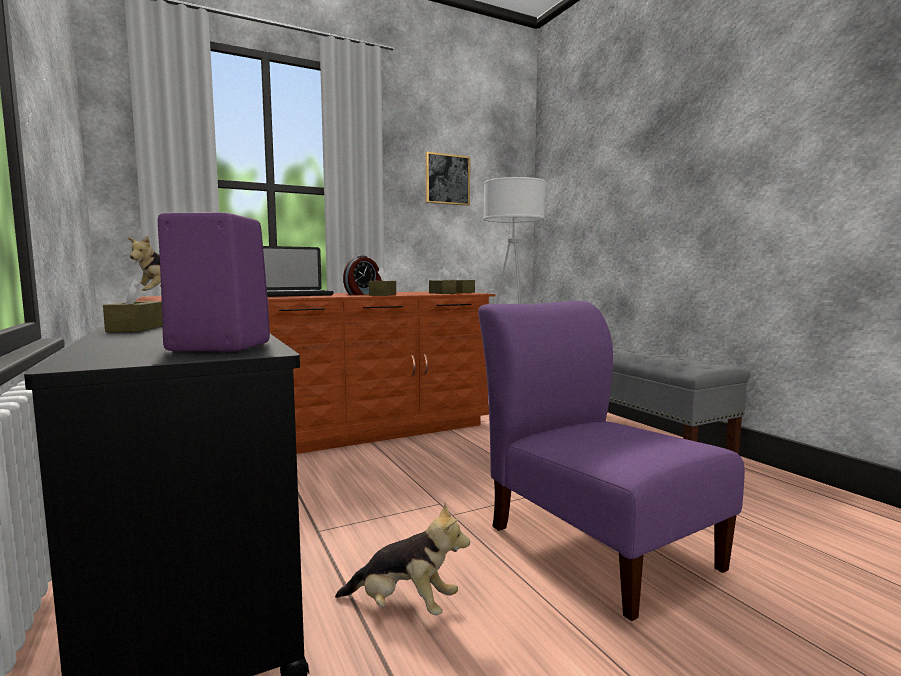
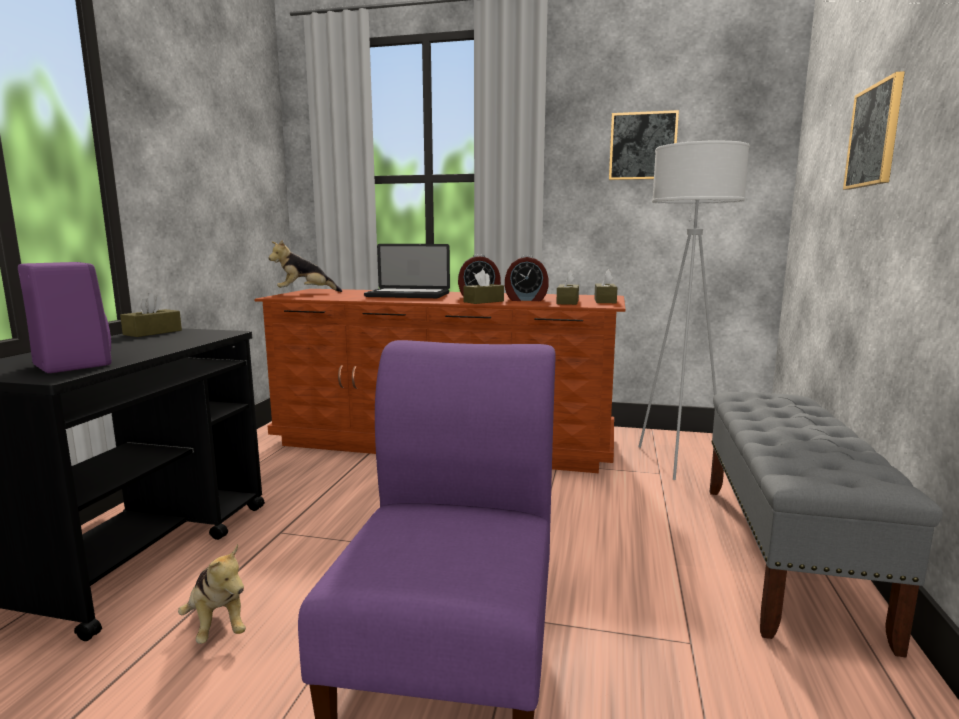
camera: 40 degrees right, 5 degrees up
(406, 293) = (526, 300): none -> alarm clock
(630, 184) = (874, 136): none -> picture

